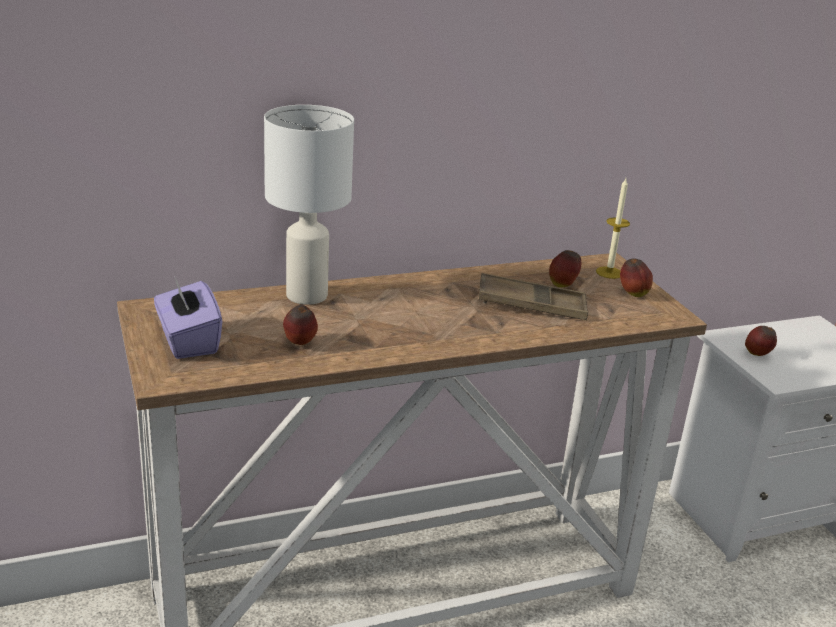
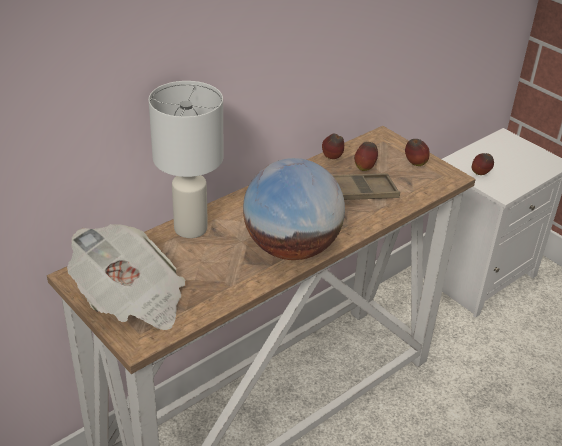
camera: 20 degrees left, 10 degrees up
(188, 341) = (131, 300): purple tissue box -> newspaper
(300, 344) = (216, 278): apple -> apple (332, 158)
(411, 337) = (291, 248): none -> globe
(609, 272) = (389, 147): candle -> none

